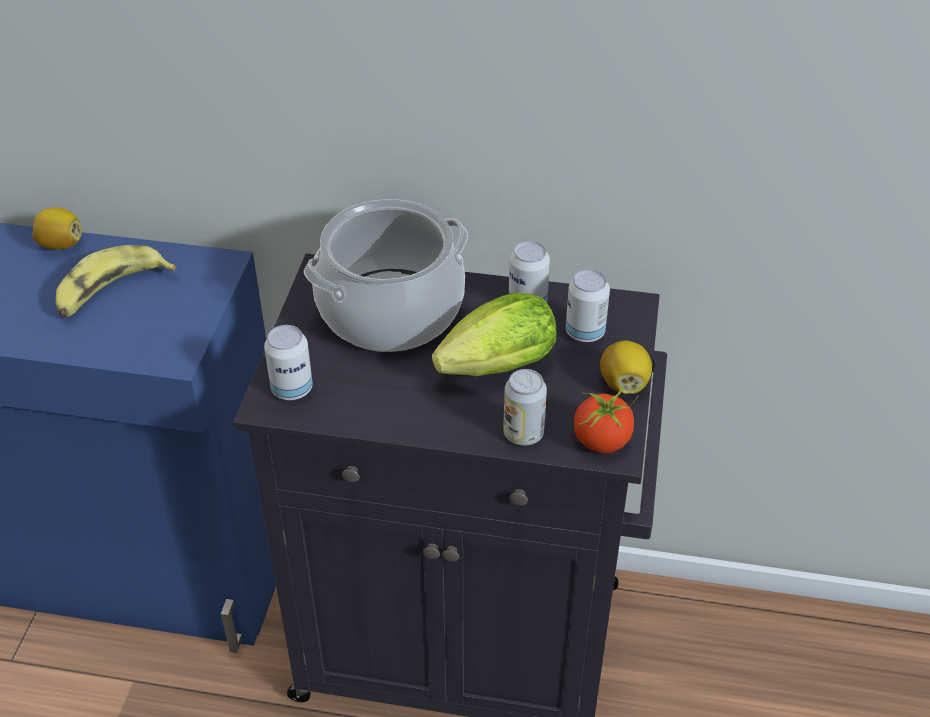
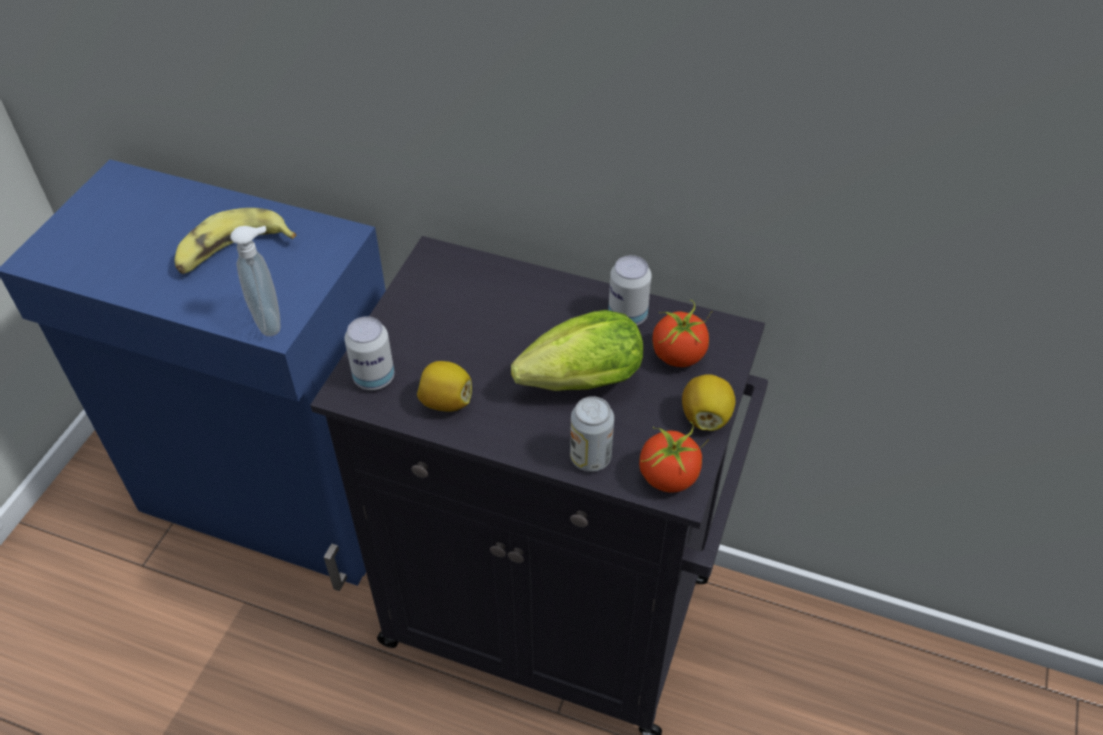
camera: 10 degrees right, 5 degrees up
(61, 244) = (198, 198): lemon -> lemon (446, 401)
(169, 351) = (271, 321): none -> soap dispenser
(390, 311) = (489, 308): cooking pot -> none
(585, 332) = (678, 355): can -> tomato

